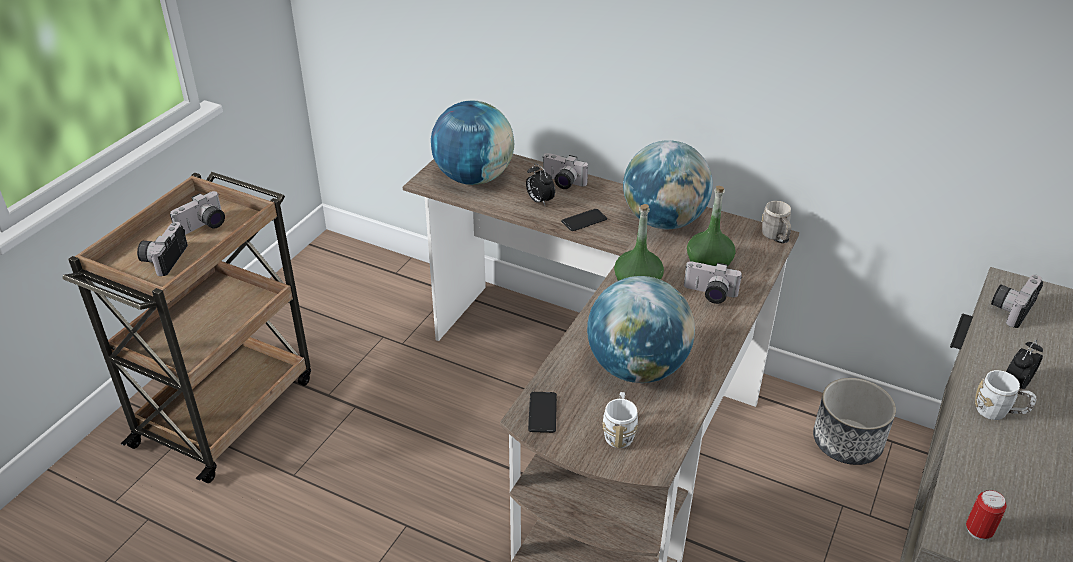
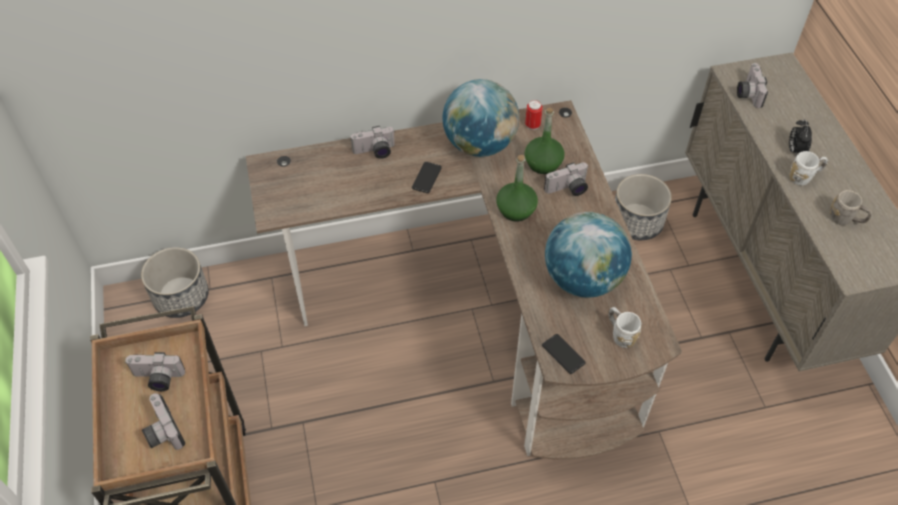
camera: 40 degrees left, 15 degrees up
(204, 227) = (157, 379): camera -> camera turned 90 degrees clockwise
(369, 266) = (181, 296): none -> planter
(473, 178) = (304, 188): globe -> none
(539, 201) = (376, 179): alarm clock -> none
(776, 237) = (562, 113): grey mug -> grey mug (845, 220)
(978, 531) = (859, 265): can -> can (532, 125)

